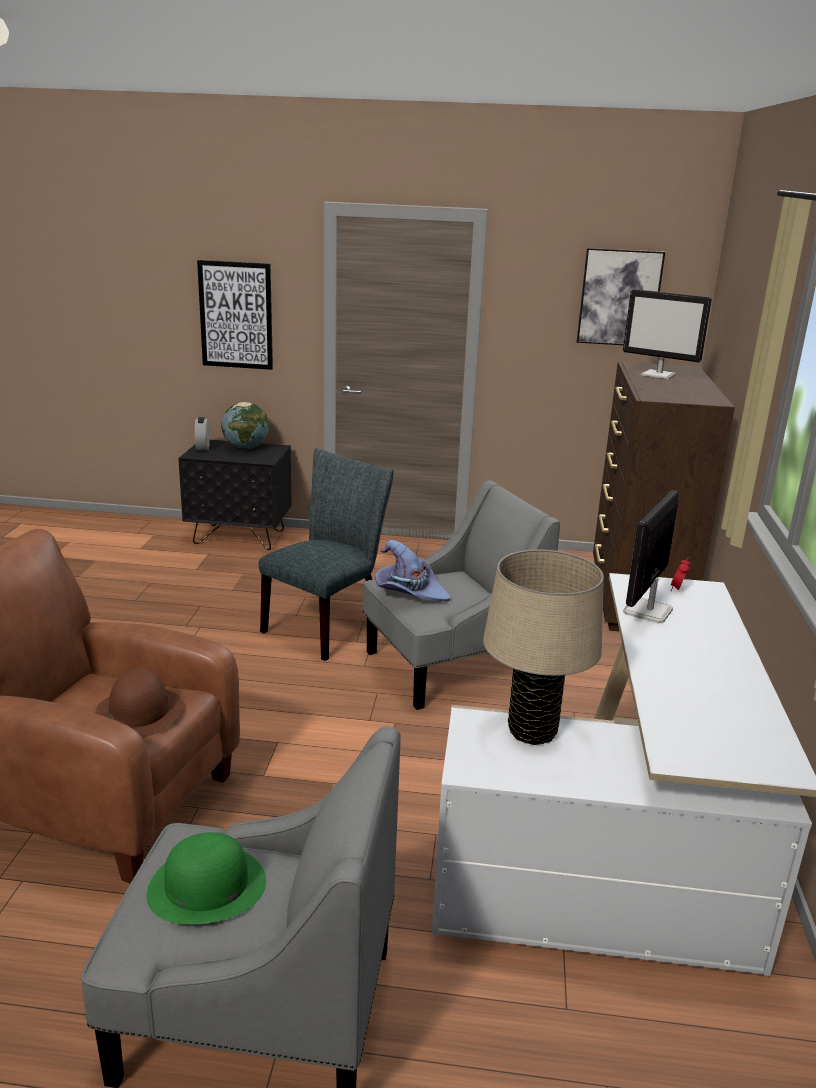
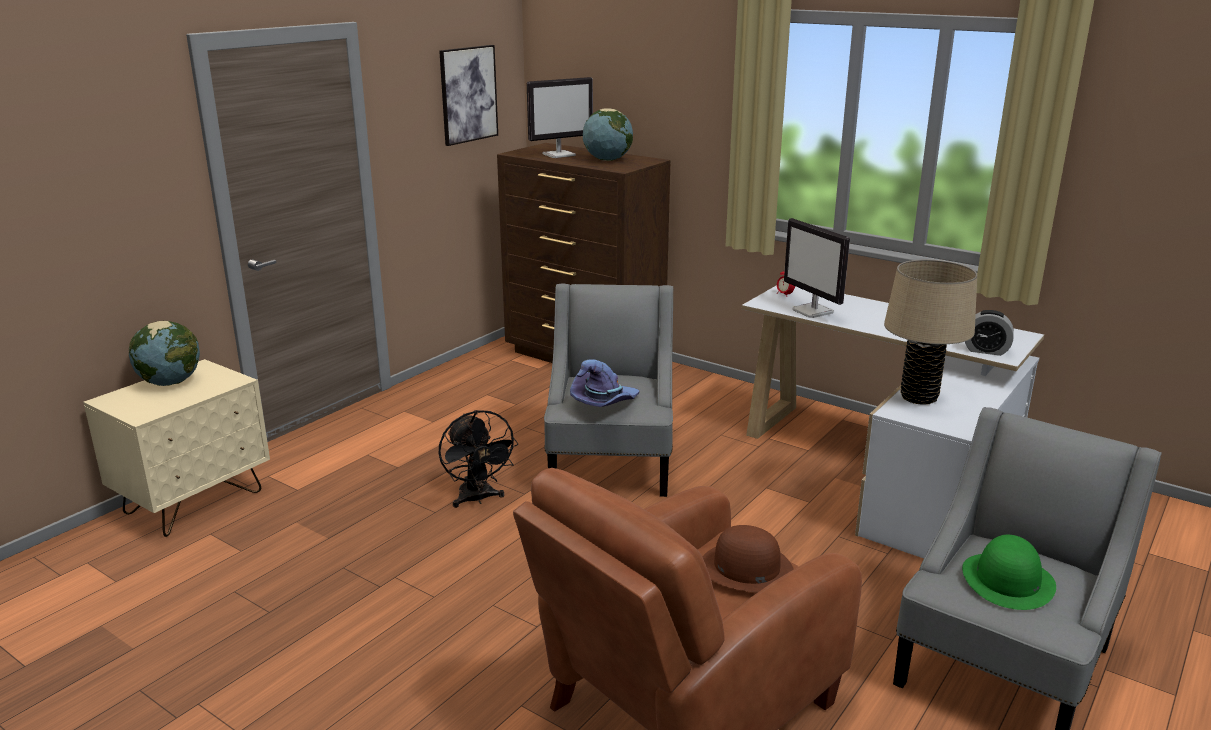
camera: 60 degrees left, 0 degrees up
(202, 447) = (122, 406): alarm clock -> alarm clock (986, 350)
(236, 315) = (98, 210): picture -> none
(240, 537) = (194, 502): black nightstand -> beige nightstand
(329, 625) = (477, 499): grey chair -> black fan
(677, 389) = (607, 160): none -> globe

